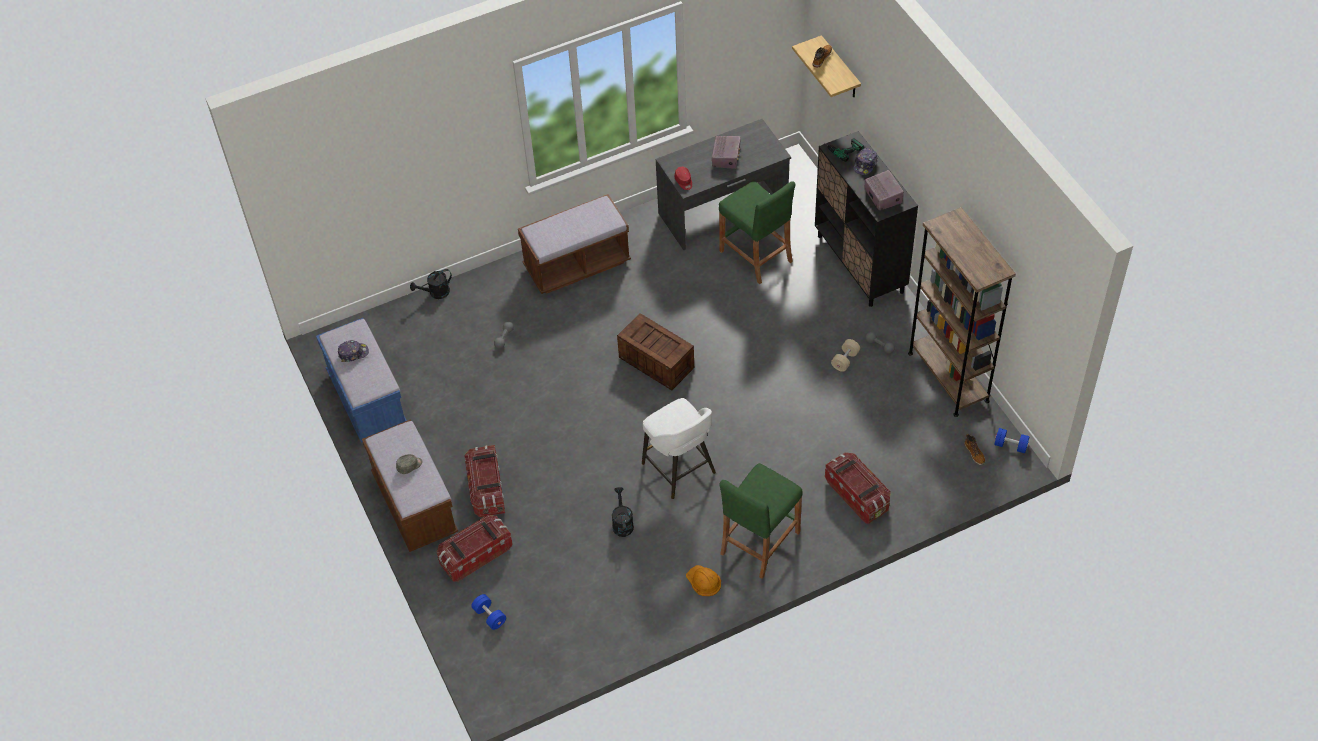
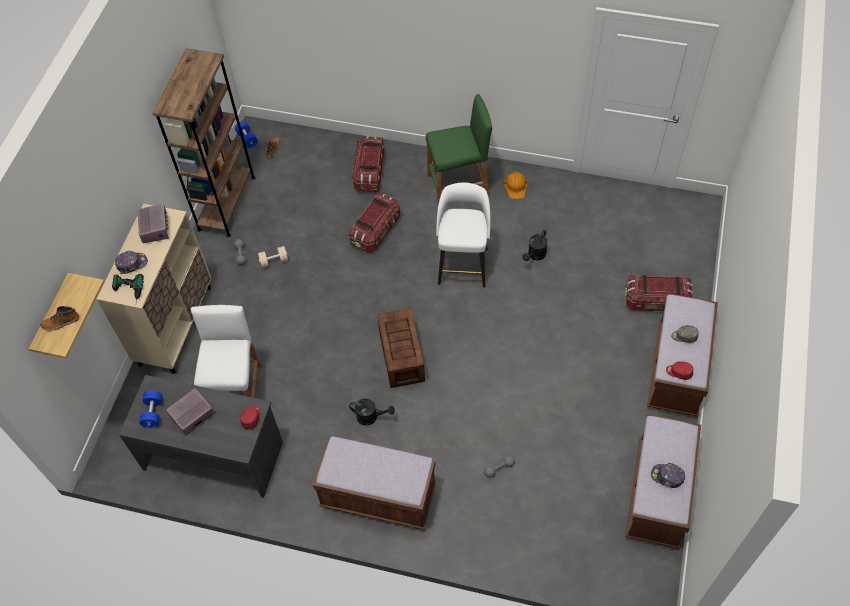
camera: 140 degrees left, 5 degrees up
(367, 400) = (657, 494): blue bench -> brown bench
(395, 434) = (679, 372): none -> red cap
(435, 293) = (522, 565): black watering can -> black watering can (371, 417)
(487, 490) = (612, 344): storage box -> storage box (376, 231)
(489, 616) = (675, 255): blue dumbbell -> blue dumbbell (153, 413)
(756, 256) = (237, 391): green stool -> white stool
(860, 264) = (176, 325): black cabinet -> beige cabinet
(883, 196) = (155, 228): radio -> radio turned 150 degrees clockwise

